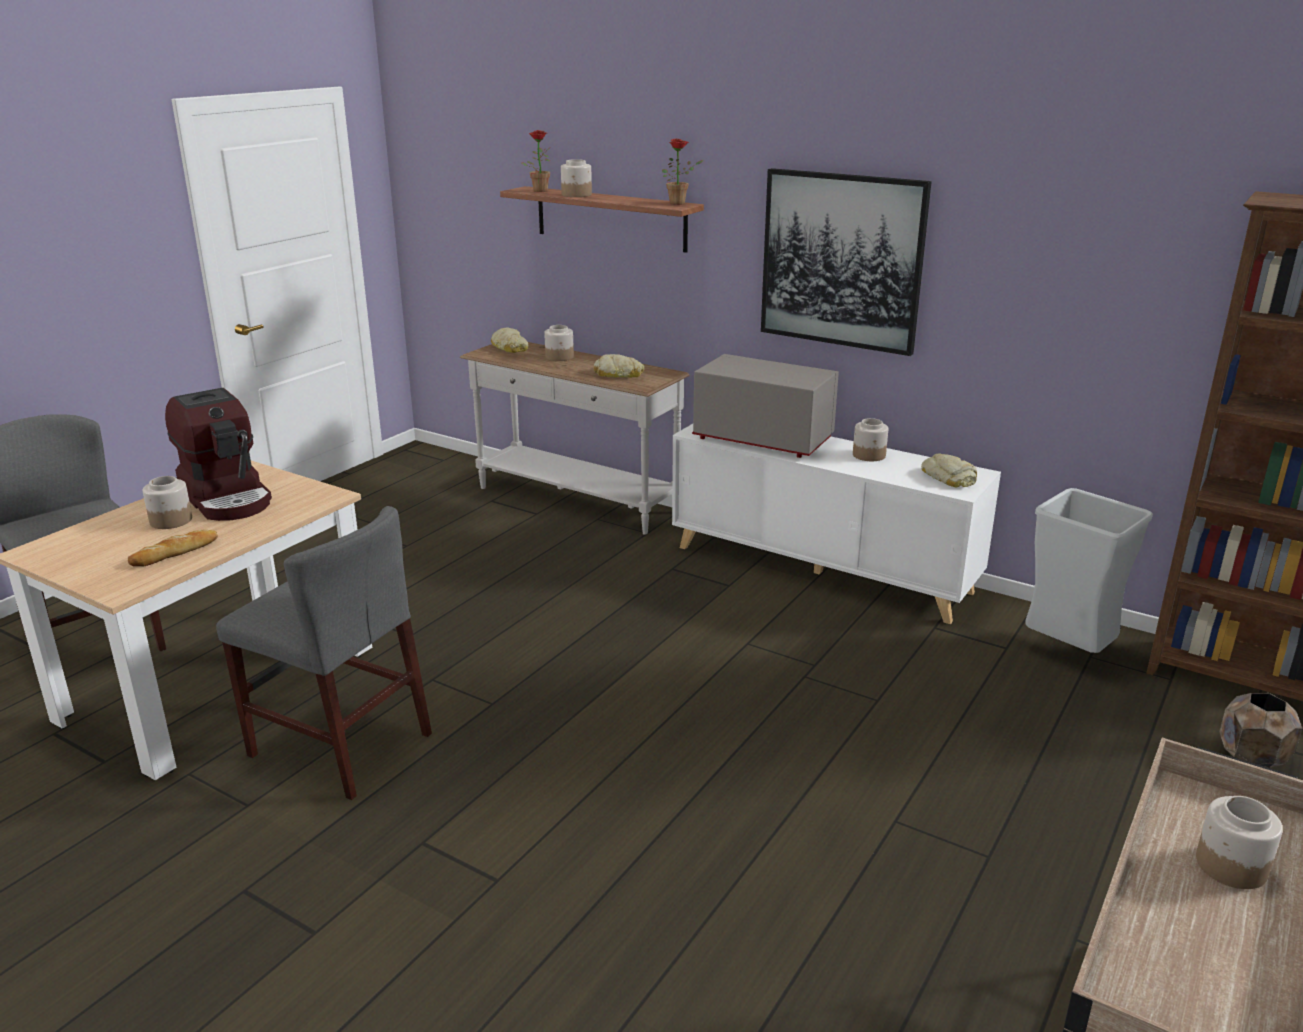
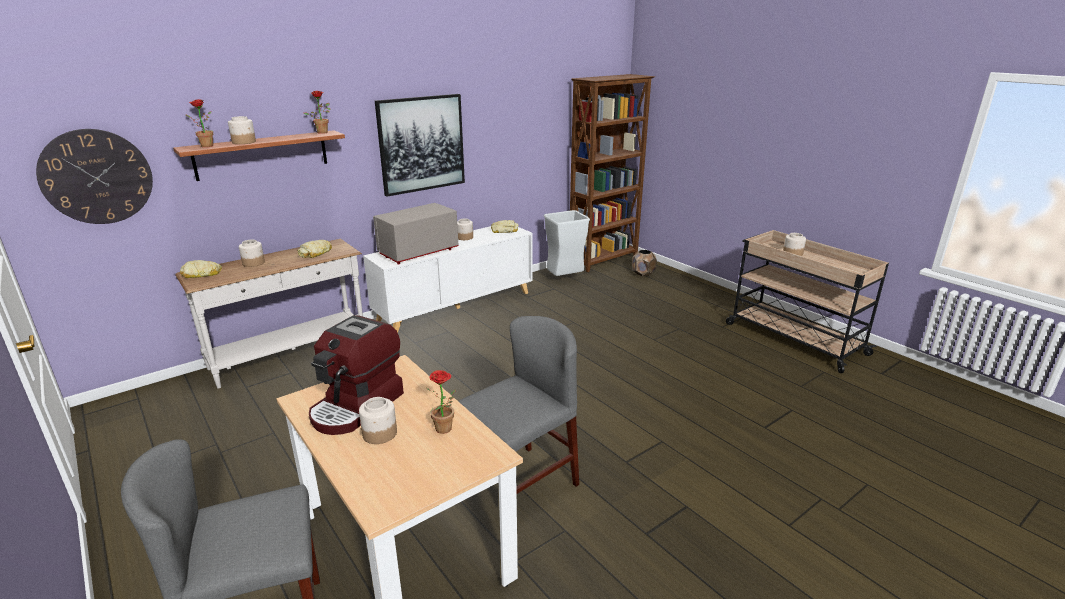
camera: 70 degrees left, 0 degrees up
(175, 552) = (446, 430): bread -> potted plant
(228, 497) = (357, 407): coffee machine -> coffee machine turned 135 degrees clockwise
(461, 204) = (97, 177): none -> wall clock

